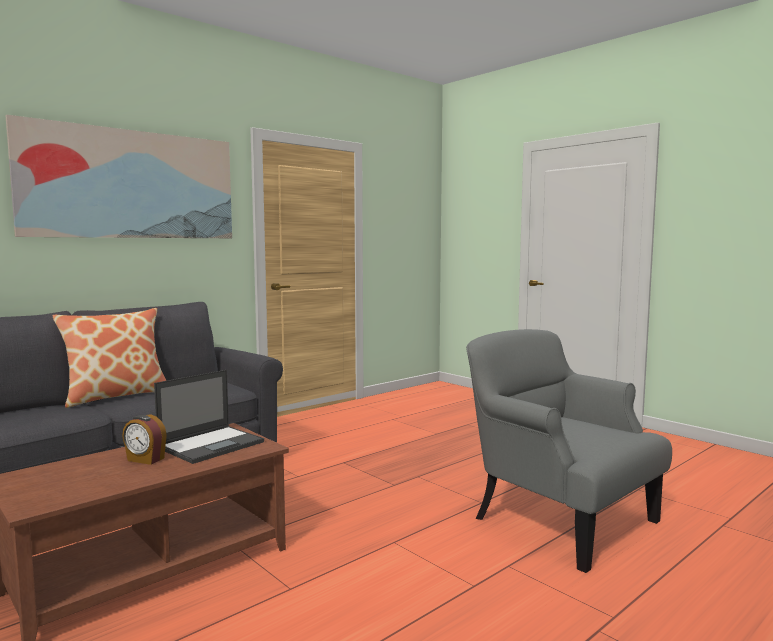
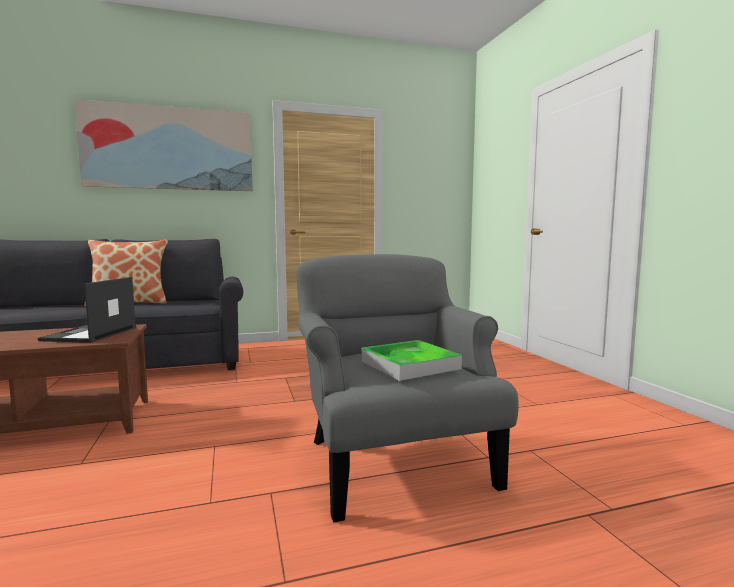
camera: 25 degrees right, 0 degrees up
(145, 459) = (26, 337): alarm clock -> none
(212, 444) = (90, 334): laptop -> laptop turned 120 degrees clockwise
(590, 432) = (410, 365): none -> tray

